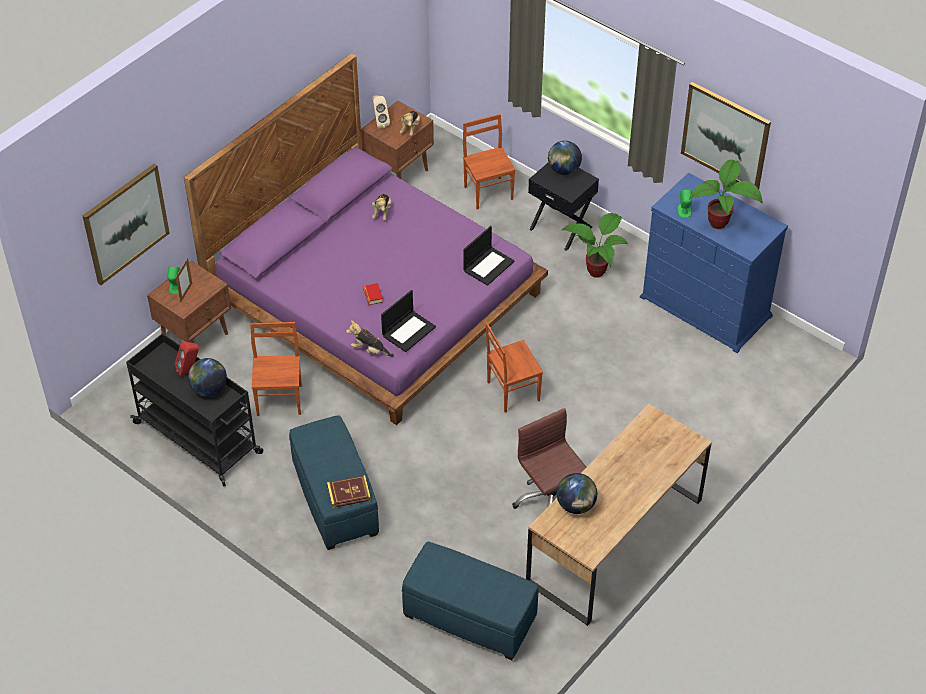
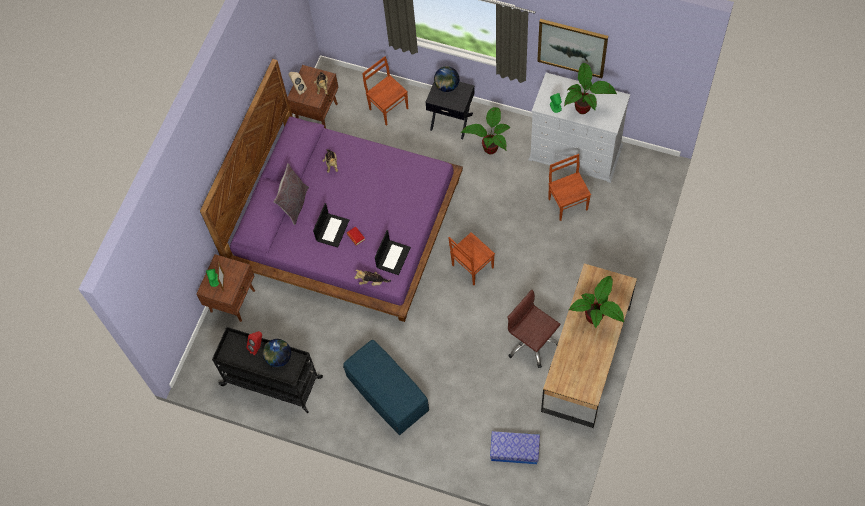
camera: 15 degrees left, 15 degrees up
(125, 223) = (174, 264): picture -> none
(280, 399) = (315, 330): brown chair -> brown chair (568, 203)
(315, 240) = (294, 204): none -> grey pillow
(349, 493) = (406, 399): book -> none
(469, 617) = (514, 450): blue ottoman -> storage box
(488, 265) = (425, 183): laptop -> laptop (332, 230)
(576, 505) = (568, 360): globe -> none
(635, 470) = (596, 319): none -> potted plant
(706, 307) = (576, 152): blue dresser -> white dresser

